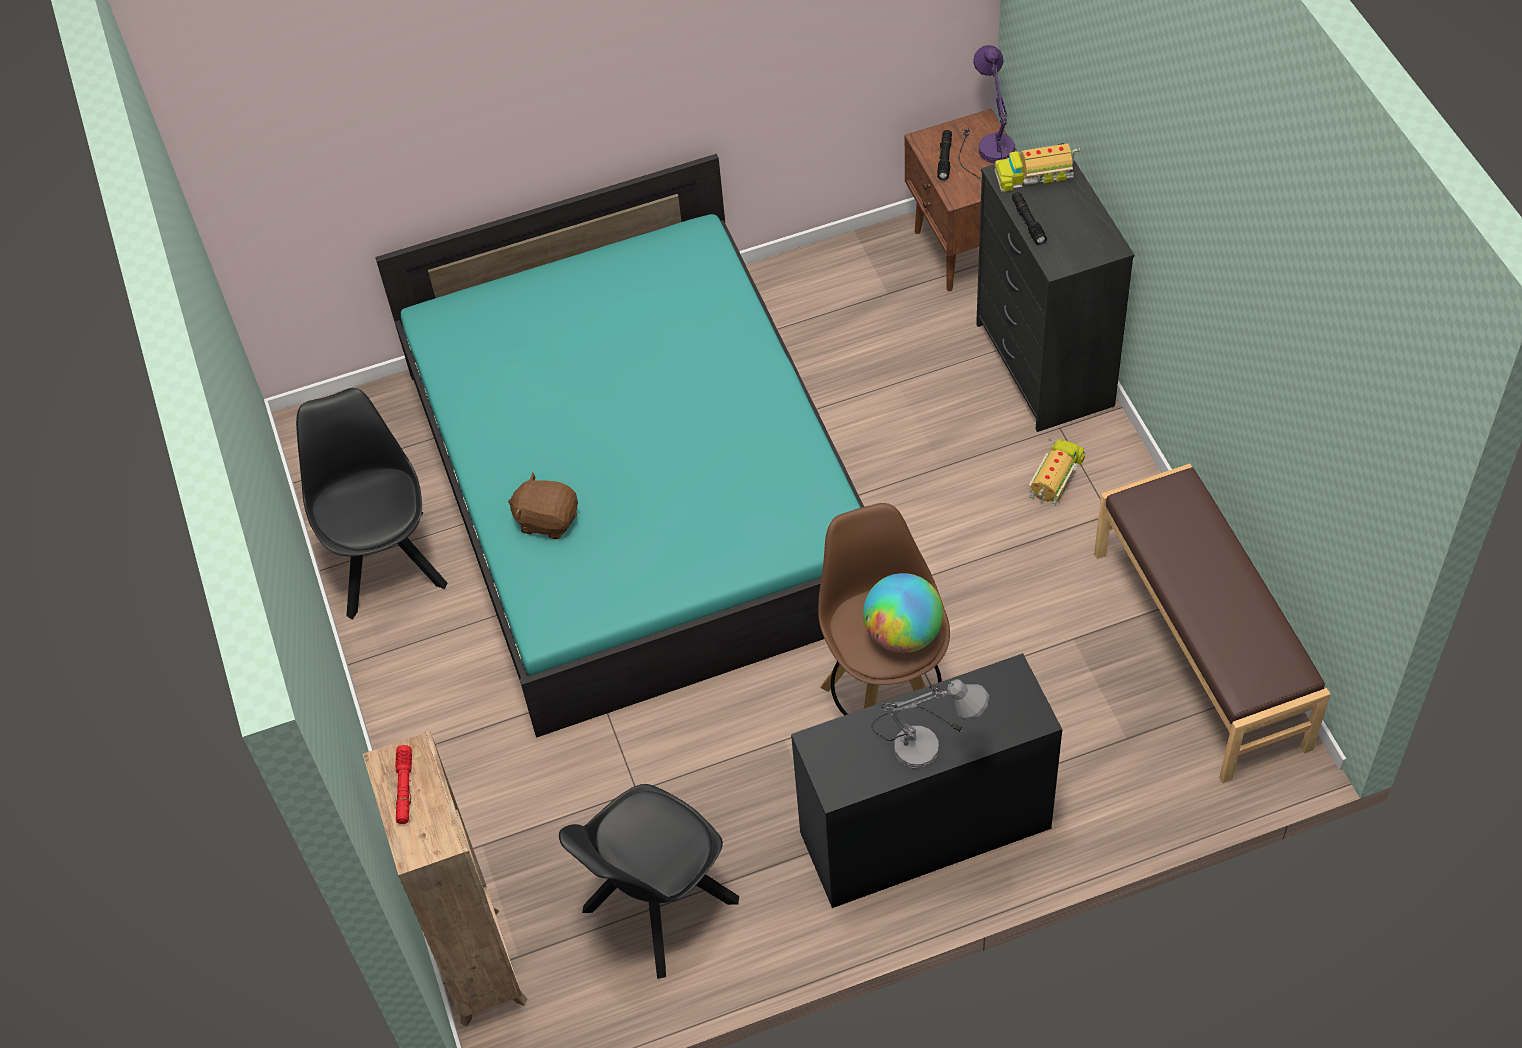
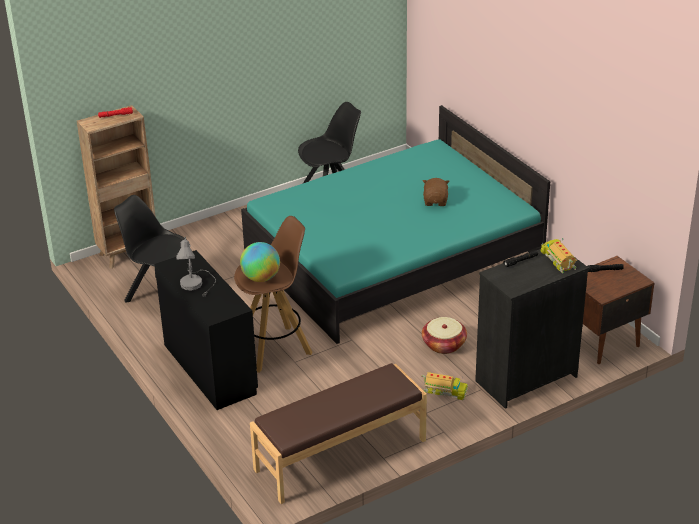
camera: 75 degrees right, 20 degrees down
(547, 519) = (325, 193): brown plush toy -> brown plush toy (435, 201)
(930, 457) = (444, 345): none -> basket
(984, 148) = (620, 283): purple table lamp -> none

